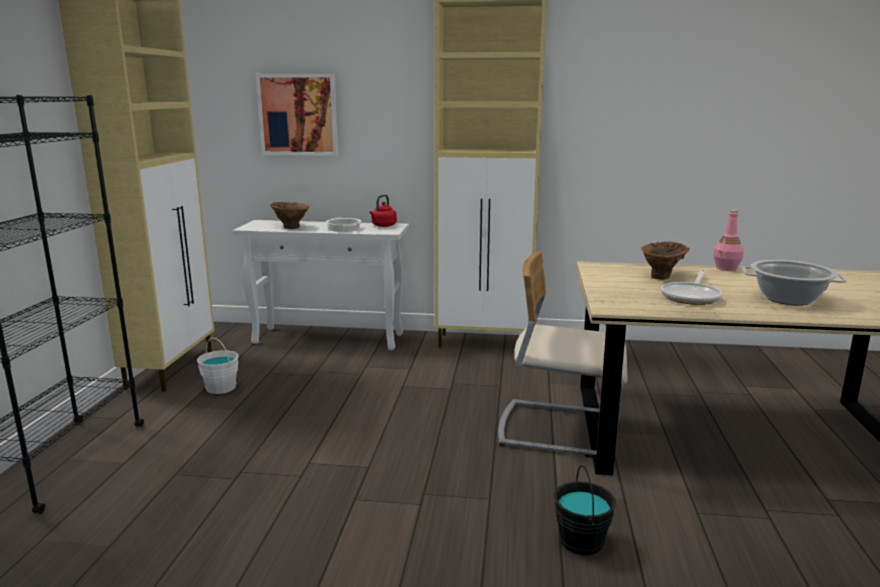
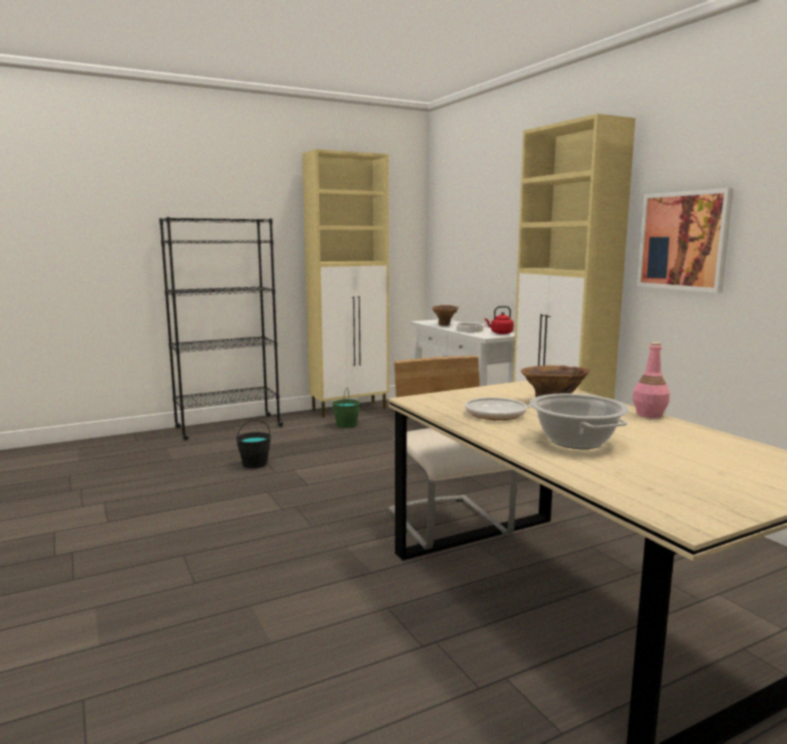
camera: 55 degrees right, 5 degrees down
(221, 387) = (347, 425): white bucket -> green bucket
(298, 115) = (476, 237): picture -> picture (683, 241)
(580, 541) = (293, 567): black bucket -> black bucket (255, 463)

